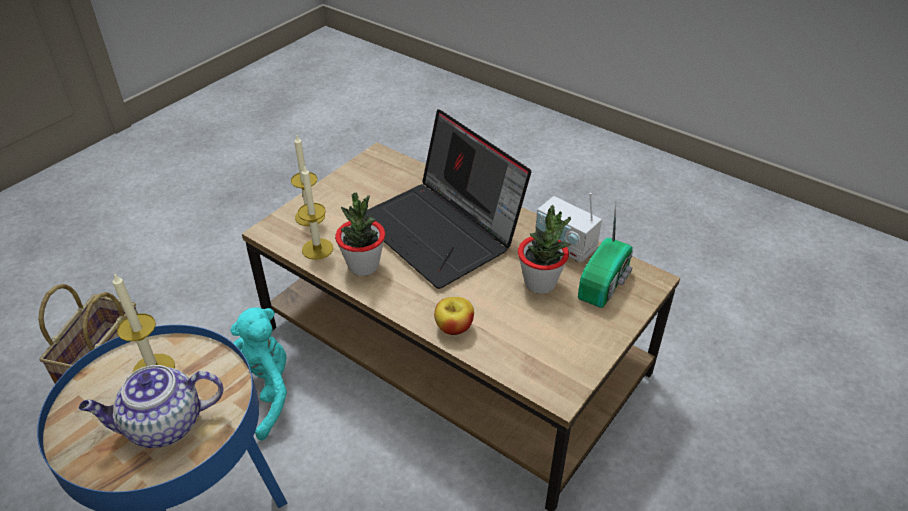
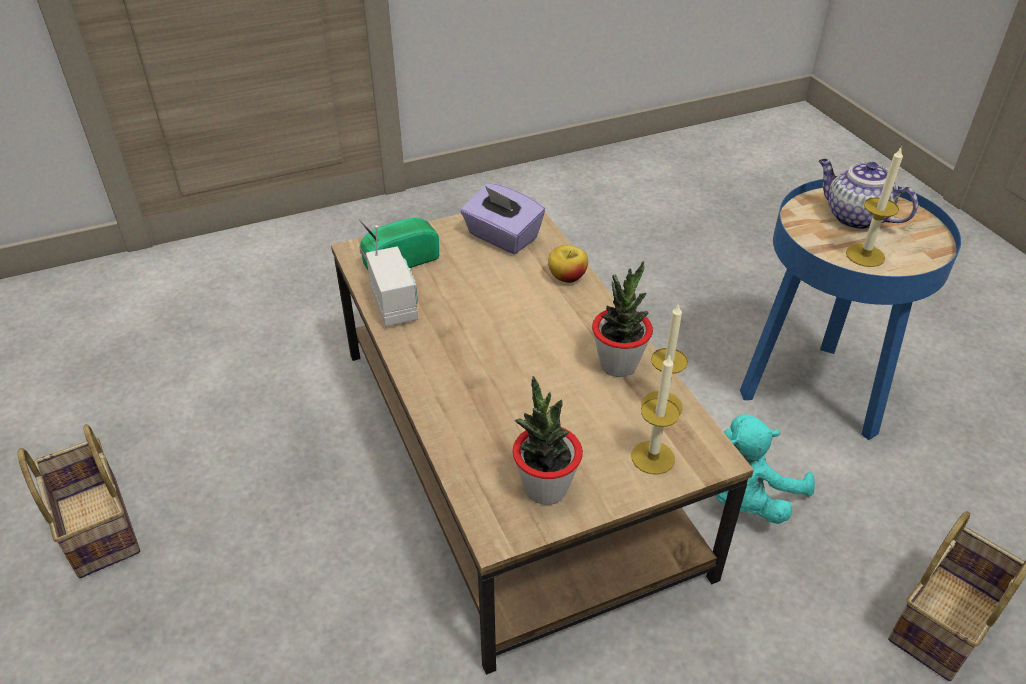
camera: 150 degrees left, 0 degrees up
(163, 426) = (854, 217): teapot -> teapot turned 150 degrees counterclockwise
(442, 231) = (503, 370): laptop -> none
(540, 283) = (456, 283): potted plant -> potted plant (545, 488)
(548, 347) = (502, 237): none -> purple tissue box
(655, 209) = (95, 526): none -> basket

